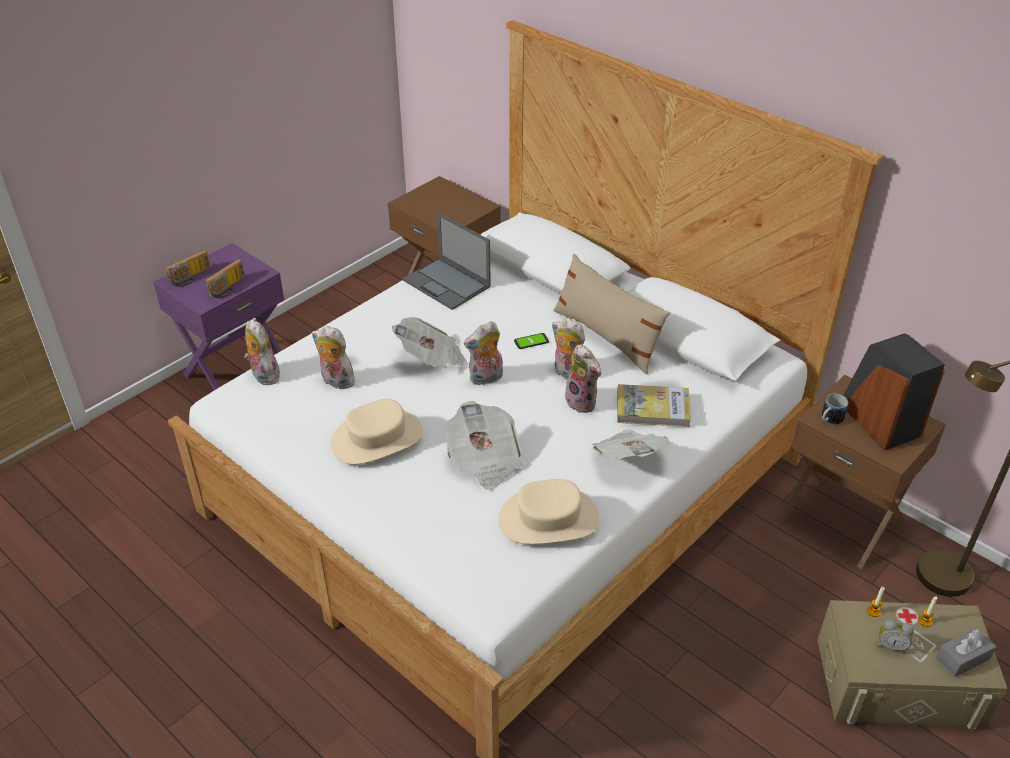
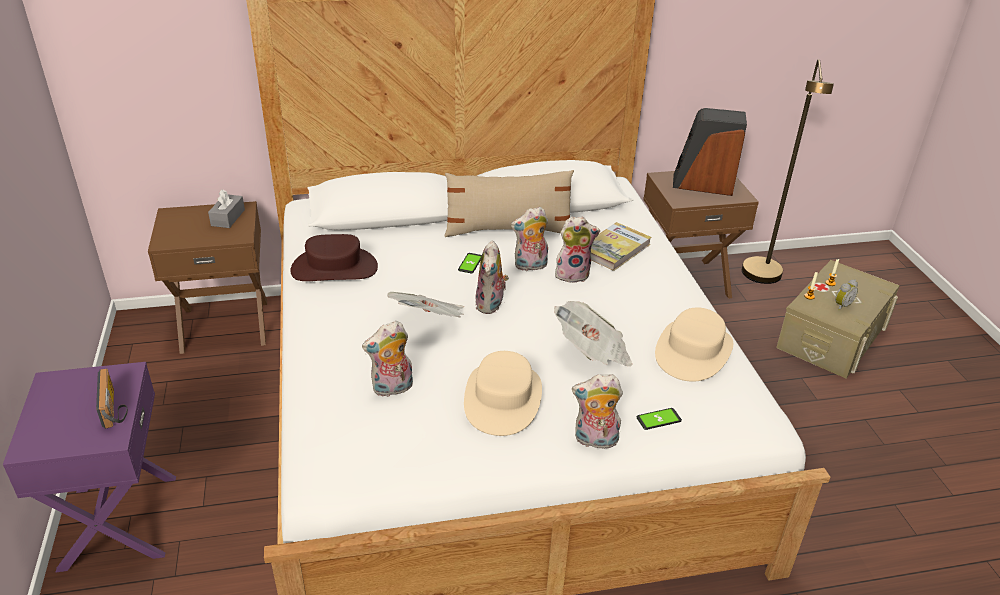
camera: 55 degrees left, 5 degrees down
(191, 278) = (48, 429): radio -> none
(263, 375) = (317, 435): plush toy -> plush toy (595, 441)
(434, 534) = (658, 419): none -> phone
(447, 284) = (334, 268): laptop -> brown hat
(628, 458) = (658, 285): newspaper -> none
(829, 420) = (685, 198): mug -> none
(963, 658) = (868, 286): grey tissue box -> grey tissue box (228, 218)

